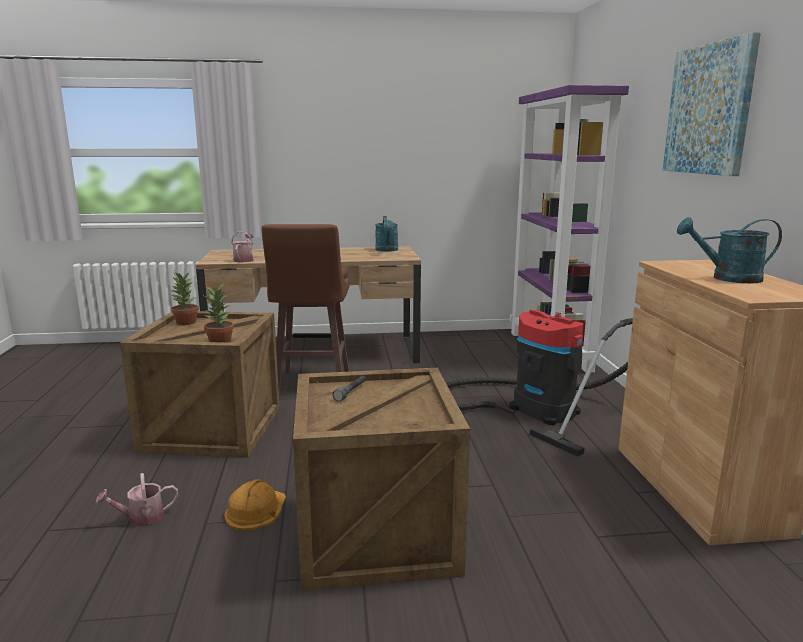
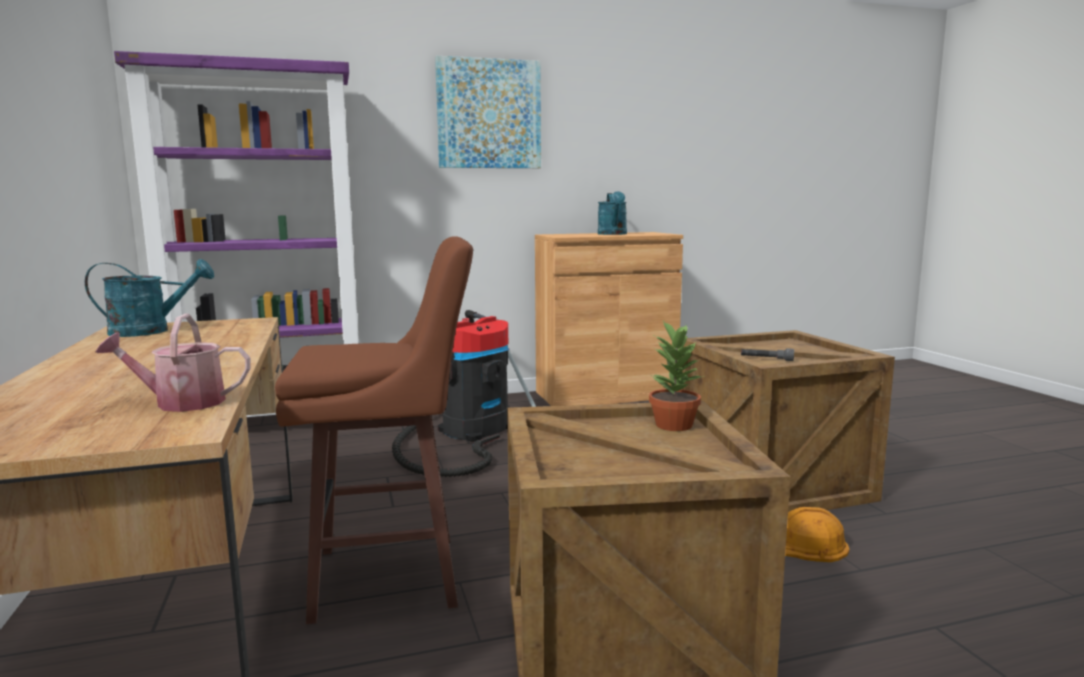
camera: 100 degrees left, 5 degrees down
(141, 518) = (911, 620): watering can -> none
(185, 322) = (581, 472): potted plant -> none

